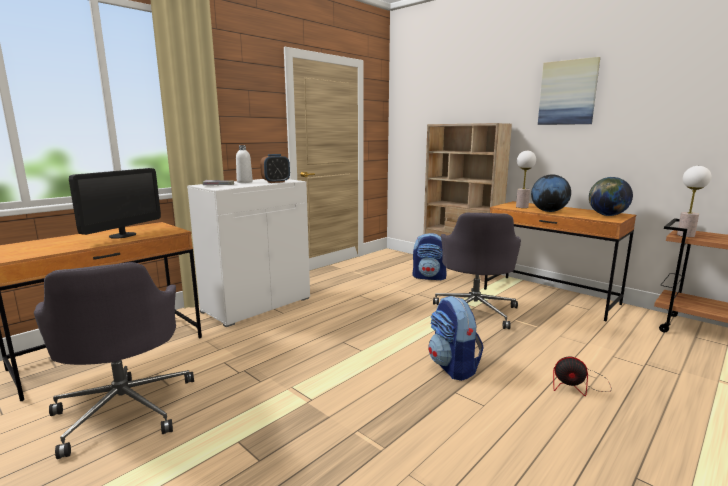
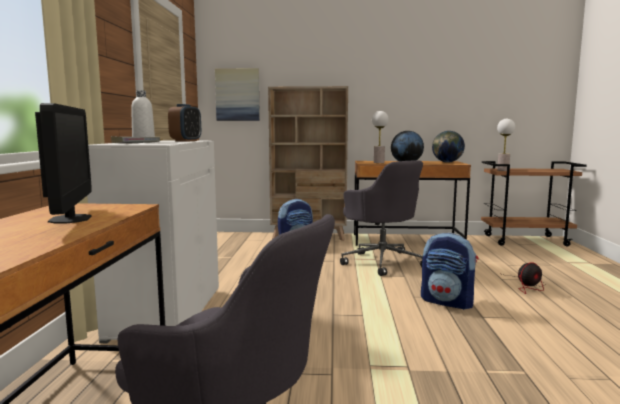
camera: 40 degrees left, 5 degrees down
(568, 93) = (394, 63): picture -> picture (237, 95)

